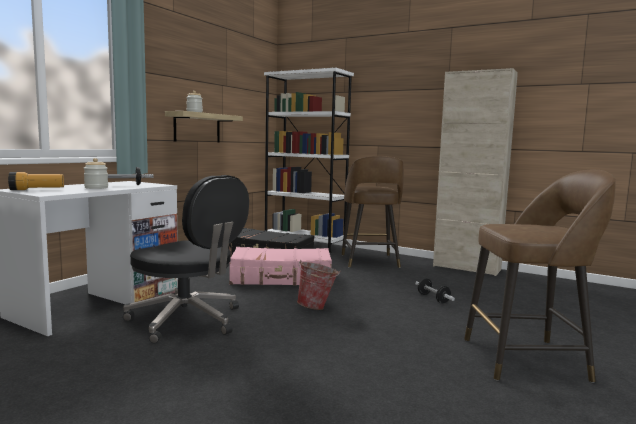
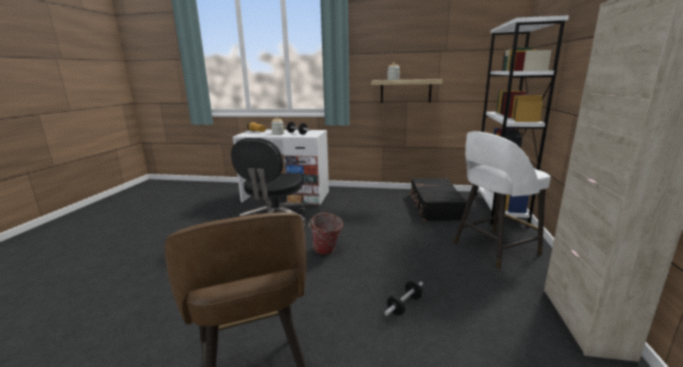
camera: 70 degrees right, 10 degrees up
(281, 278) = (382, 224): pink suitcase -> none
(370, 261) = (493, 249): brown stool -> white stool

